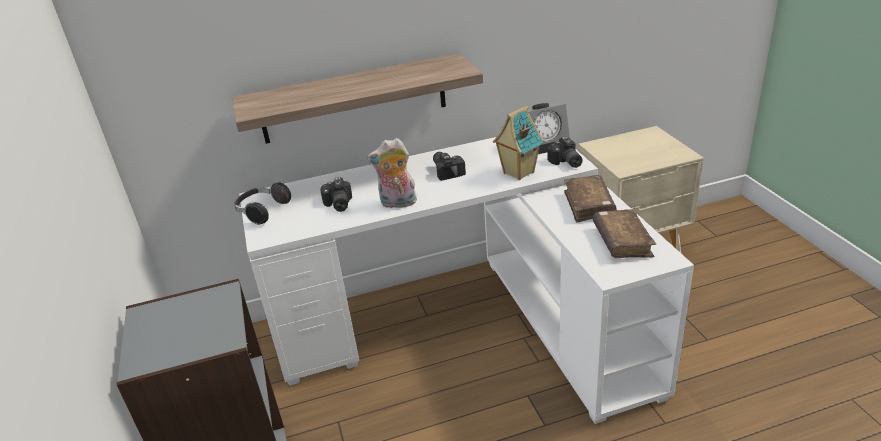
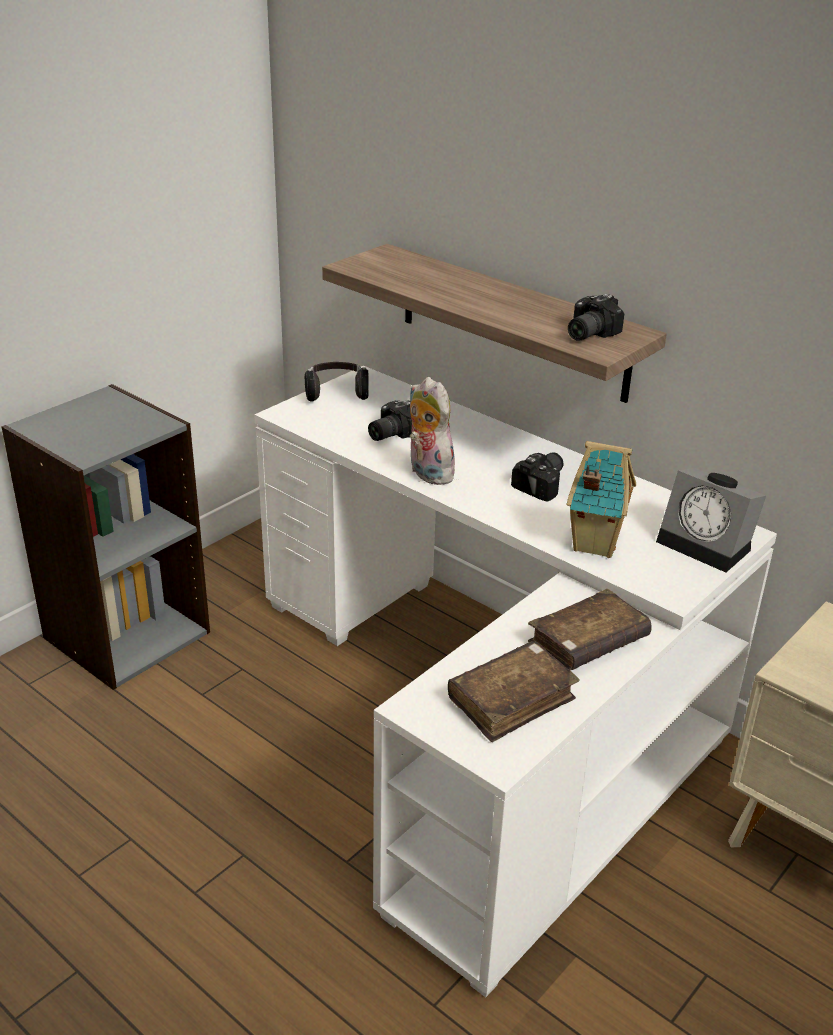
camera: 55 degrees right, 0 degrees up
(565, 162) = (668, 580): camera -> camera (586, 333)

